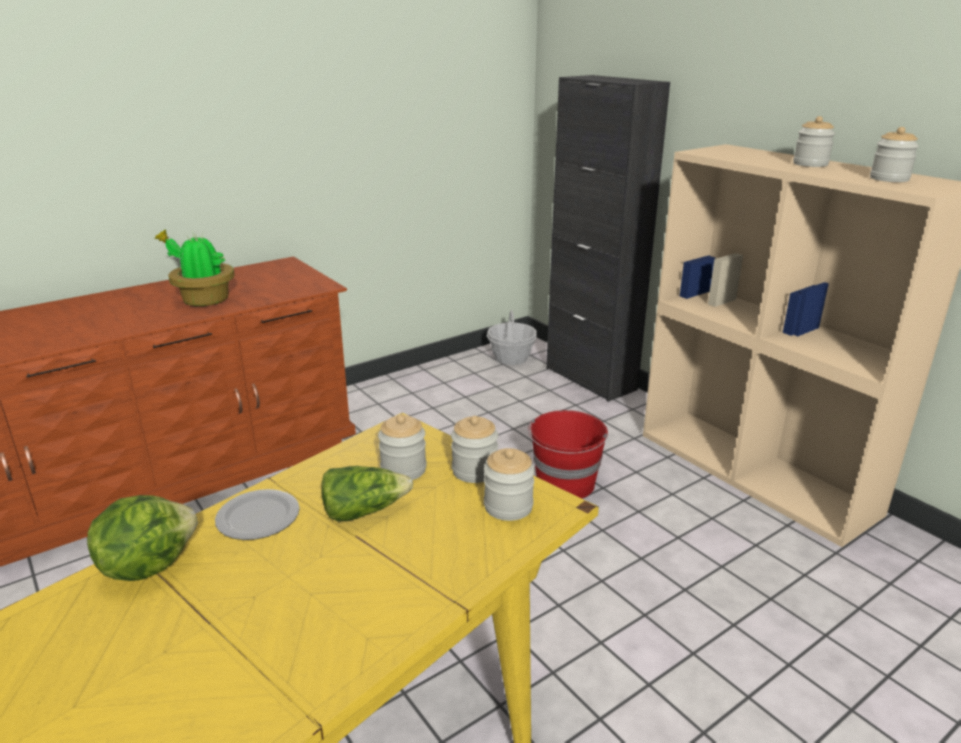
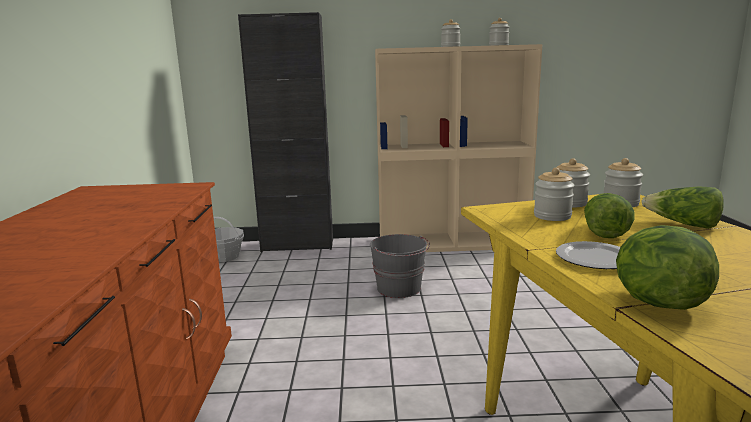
camera: 55 degrees left, 10 degrees down
(203, 300) = (105, 220): potted plant -> none
(435, 564) = (683, 224): none -> lettuce
(565, 484) = (399, 288): red bucket -> grey bucket

